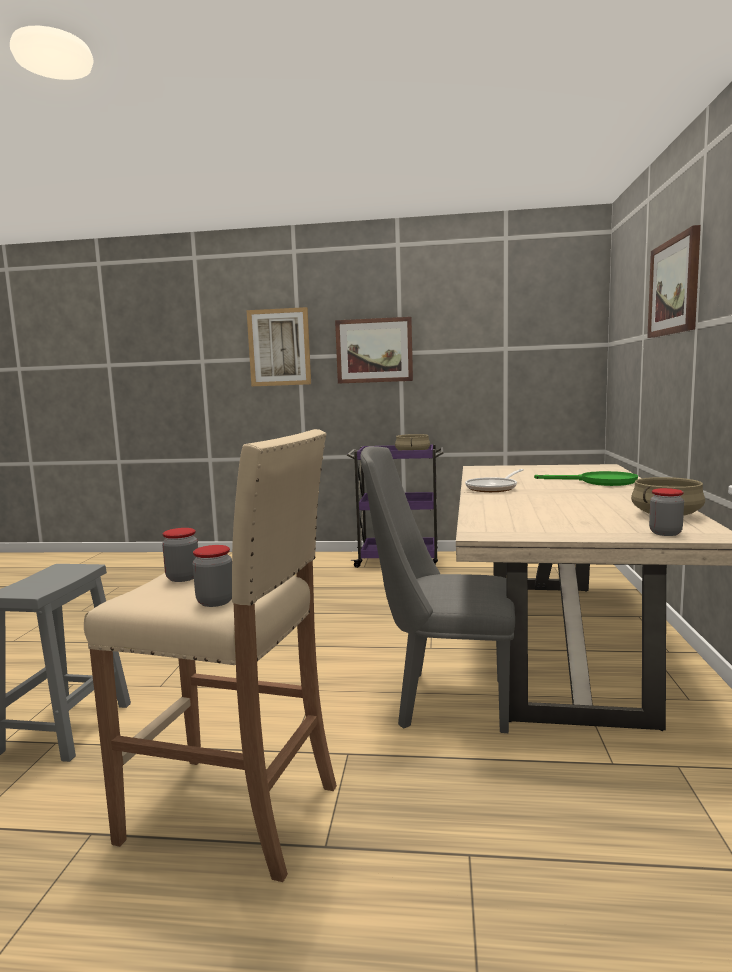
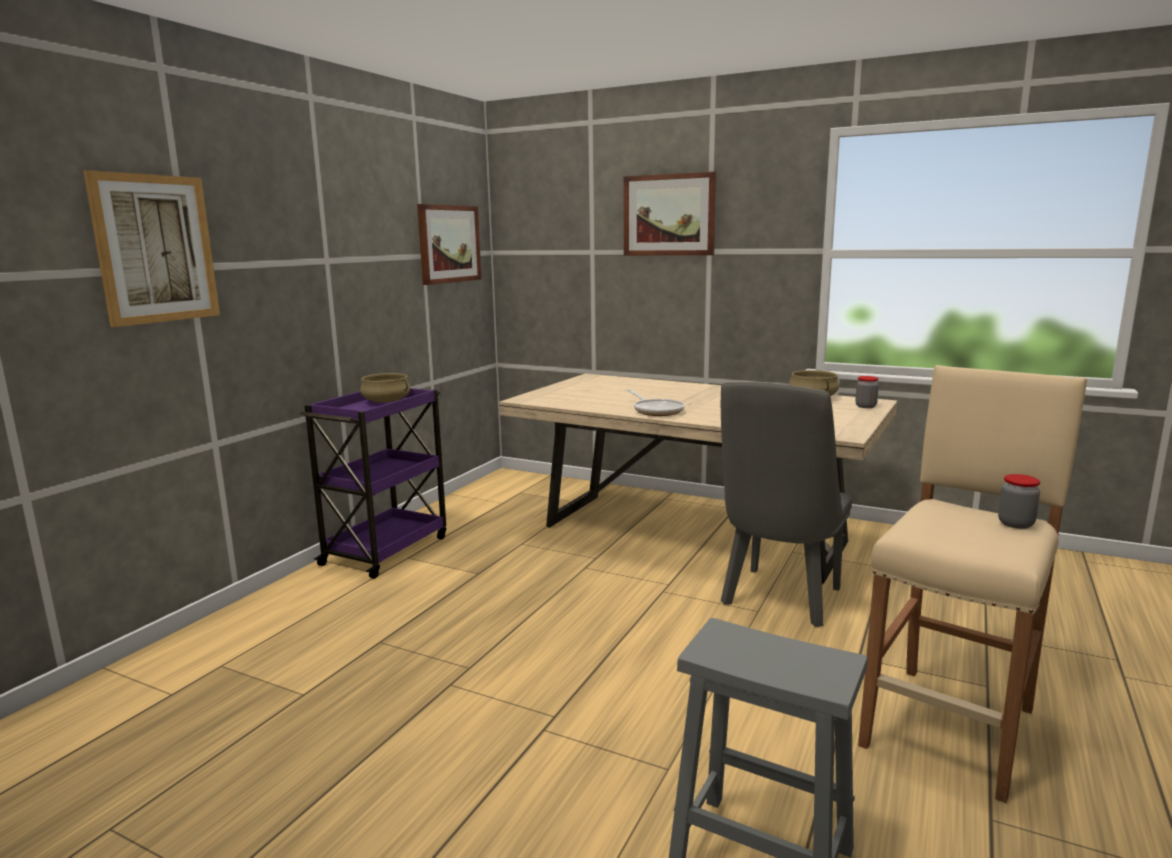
camera: 70 degrees left, 5 degrees up
(183, 578) = (942, 533): jar -> none
(374, 350) = (299, 257): picture -> picture (449, 244)
(599, 482) = (669, 388): green frying pan -> none

